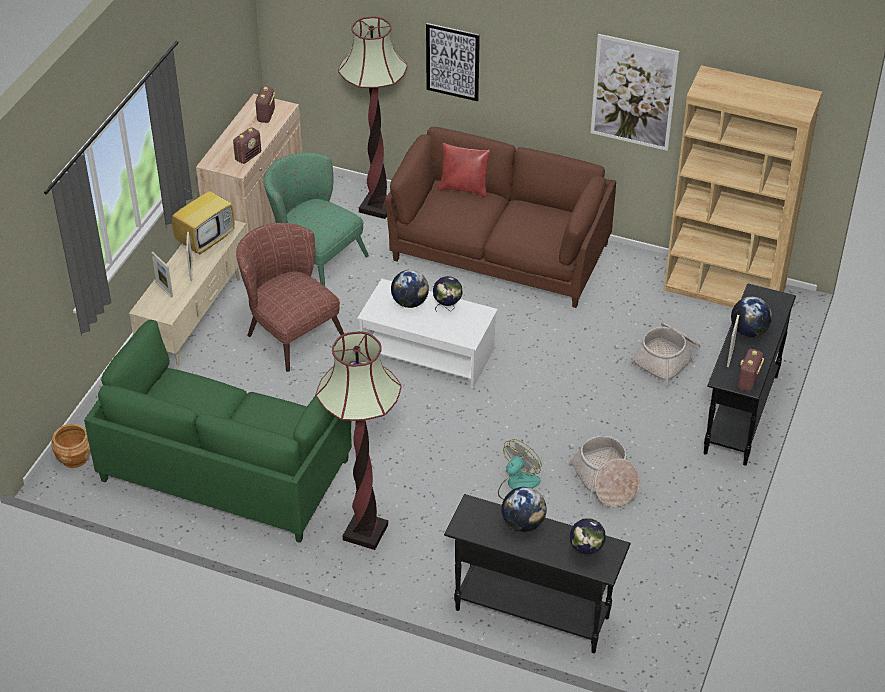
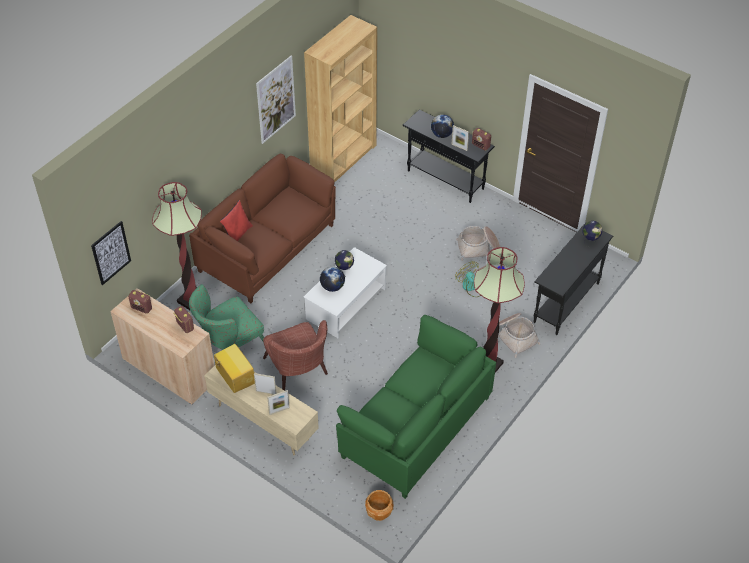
camera: 75 degrees left, 5 degrees up
(289, 331) = (298, 371): brown armchair -> brown armchair turned 90 degrees counterclockwise
(452, 61) = (191, 175): picture -> picture (111, 253)
(523, 523) = (563, 261): globe -> none
(667, 359) = (392, 197): basket -> basket (514, 336)

